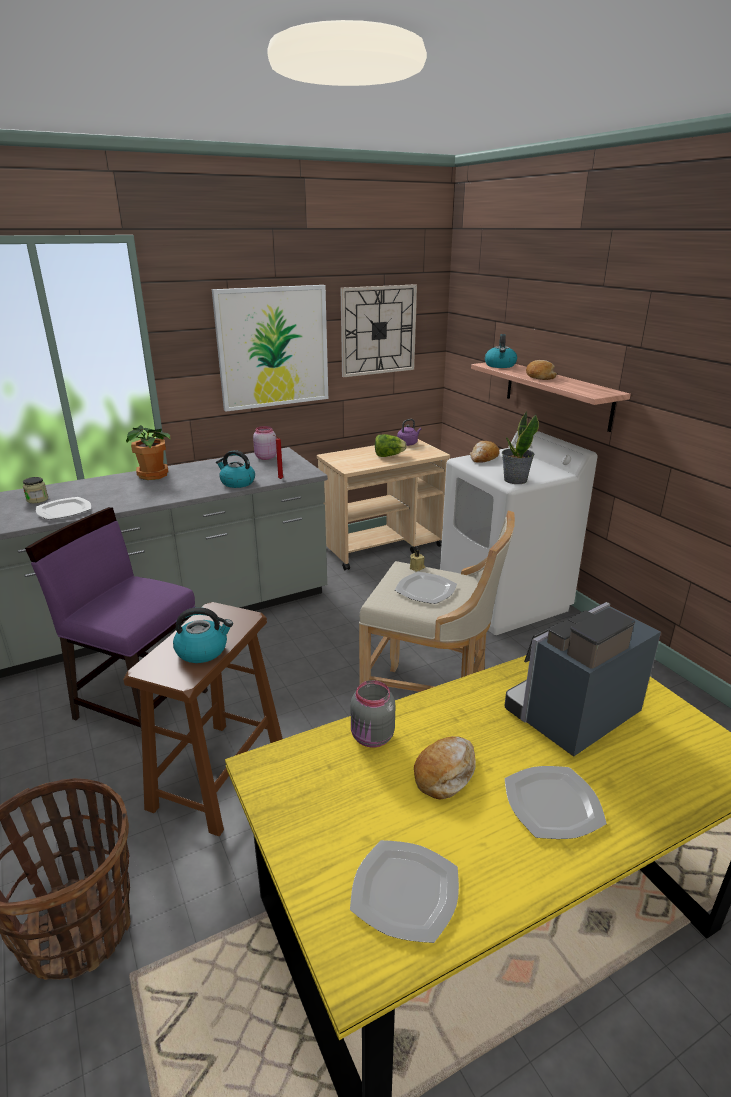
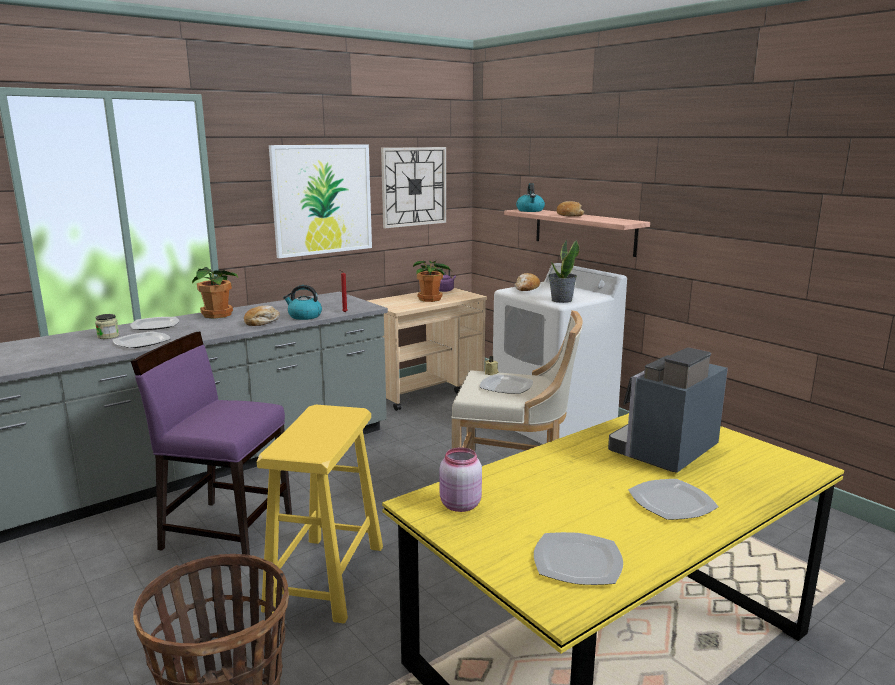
camera: 10 degrees left, 10 degrees down
(87, 487) = (155, 325): none -> plate
(203, 650) = (324, 436): kettle -> none
(219, 774) = (327, 577): brown stool -> yellow stool
(265, 457) = (321, 299): pink jar -> pink jar (459, 505)
(372, 738) = (506, 478): grey jar -> none
(388, 456) = (431, 299): lettuce -> potted plant
(445, 773) = (577, 493): bread -> bread (262, 322)

